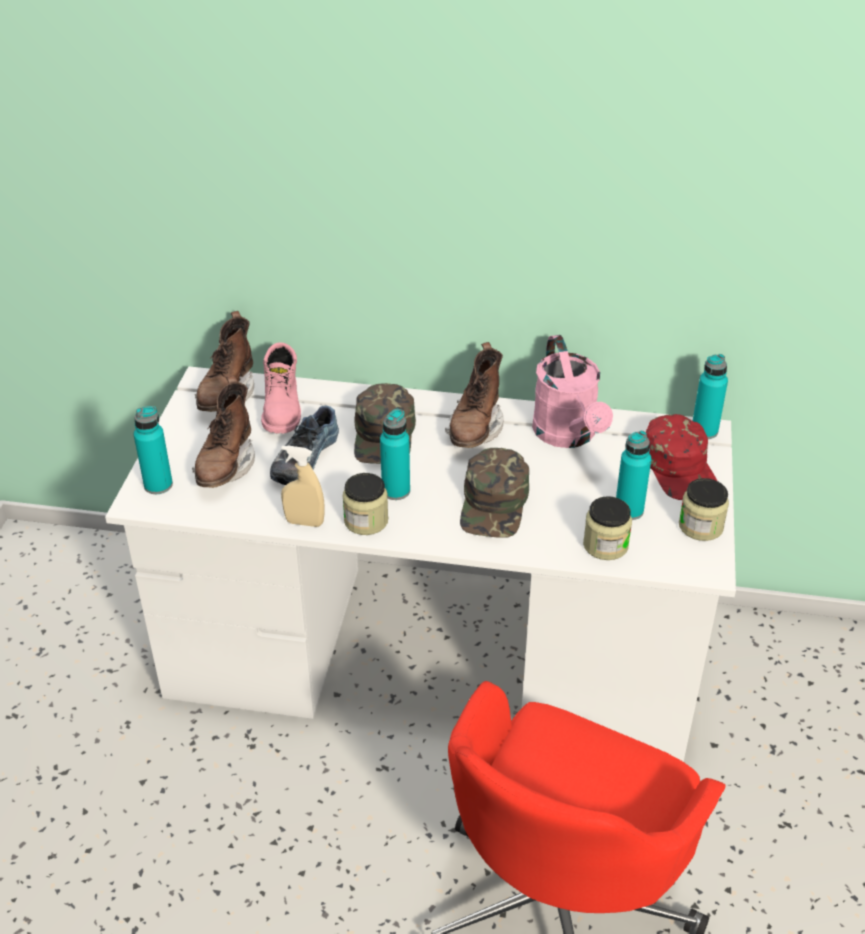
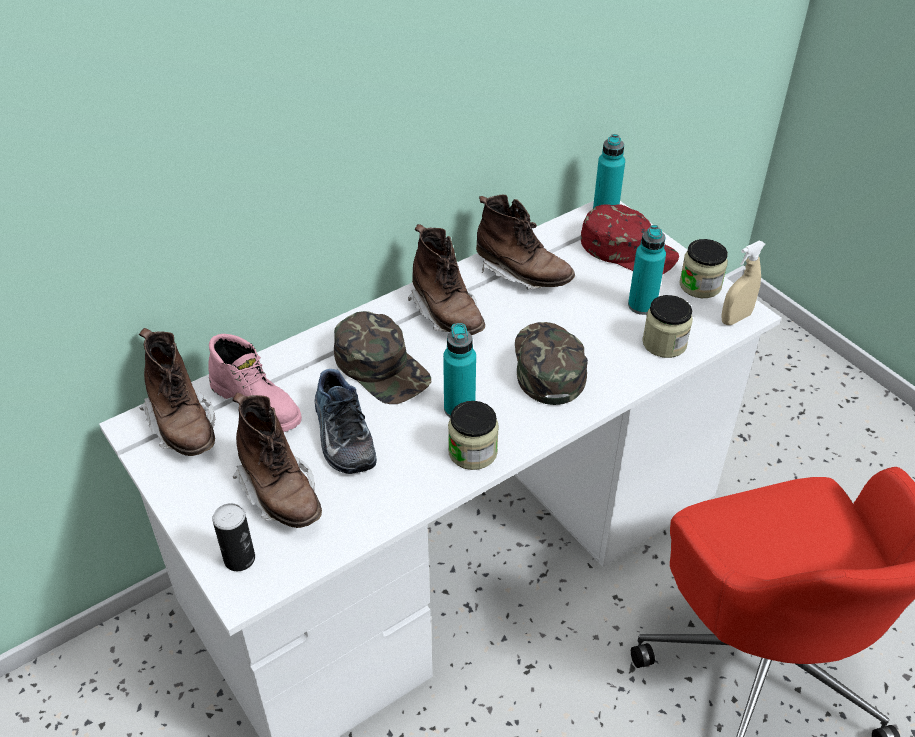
camera: 45 degrees left, 5 degrees up
(158, 485) = (239, 559): turquoise bottle -> can
(304, 522) = (425, 491): beige spray bottle -> beige spray bottle (735, 318)
(495, 503) = (547, 365): green cap -> green cap turned 150 degrees counterclockwise
(568, 436) = (522, 274): pink watering can -> brown boot

